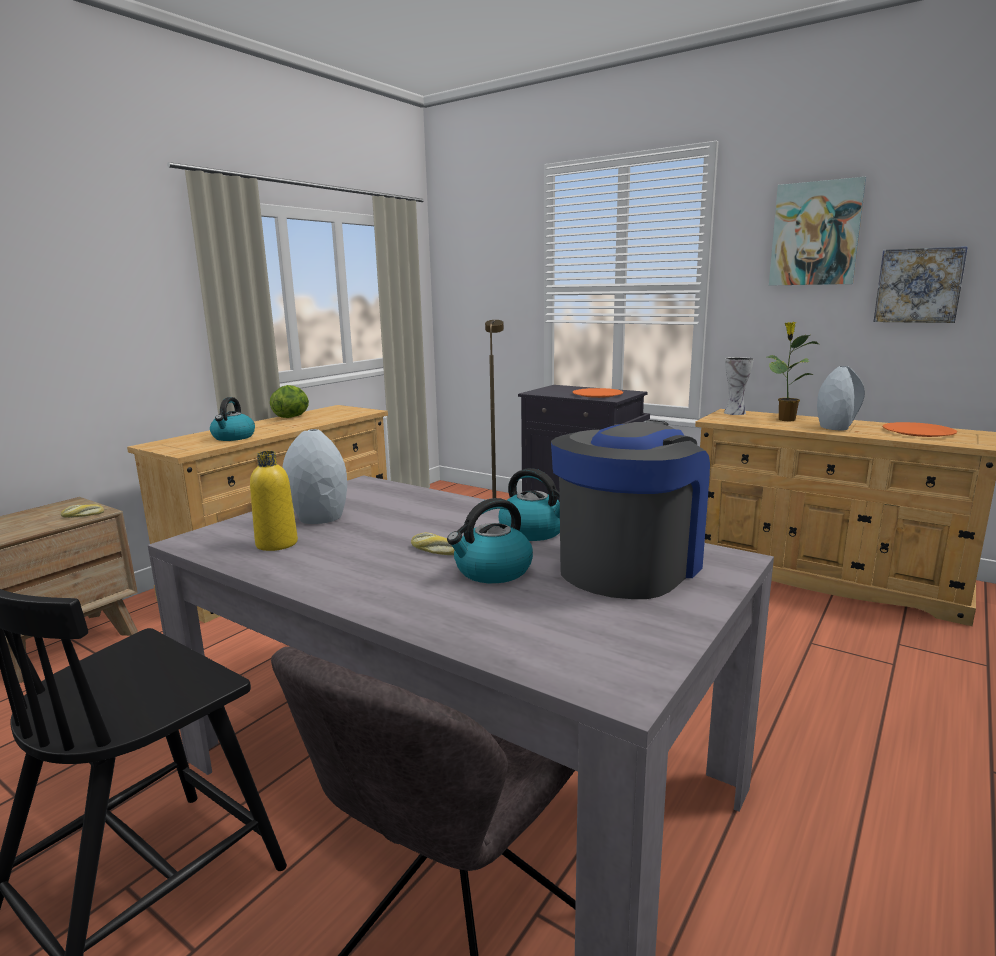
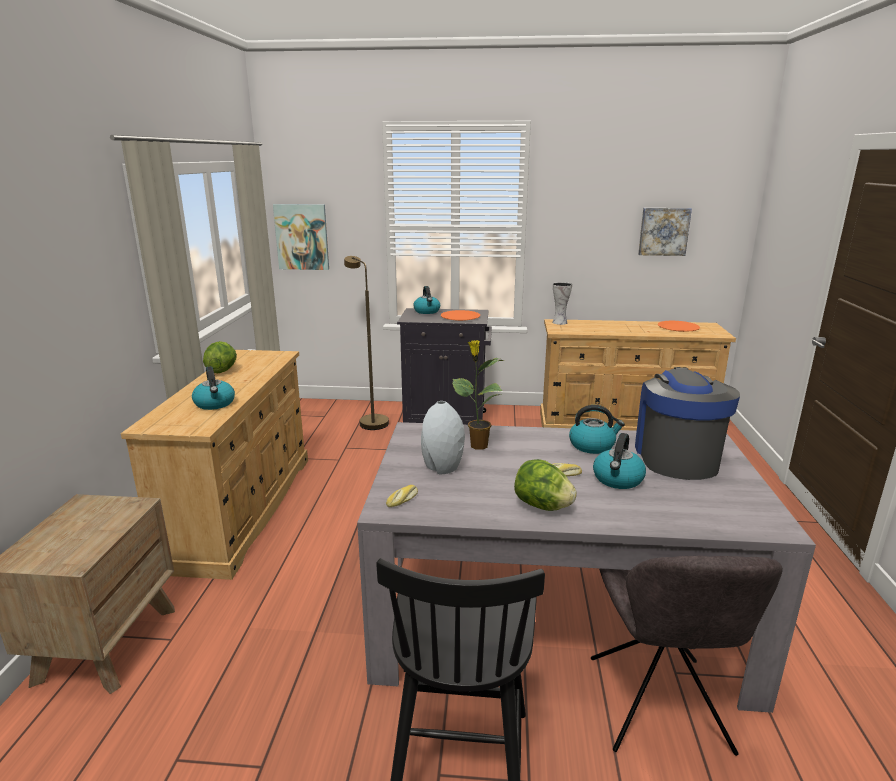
camera: 30 degrees left, 5 degrees up
(83, 515) = (127, 512): bread -> bread (403, 500)
(277, 544) = (454, 495): yellow bottle -> none
(343, 575) = (542, 506): none -> lettuce
(569, 388) = (427, 311): none -> kettle
(785, 419) = (597, 325): potted plant -> potted plant (477, 445)
(815, 234) = (600, 194): picture -> picture (302, 237)
(835, 427) = (633, 329): grey vase -> none

